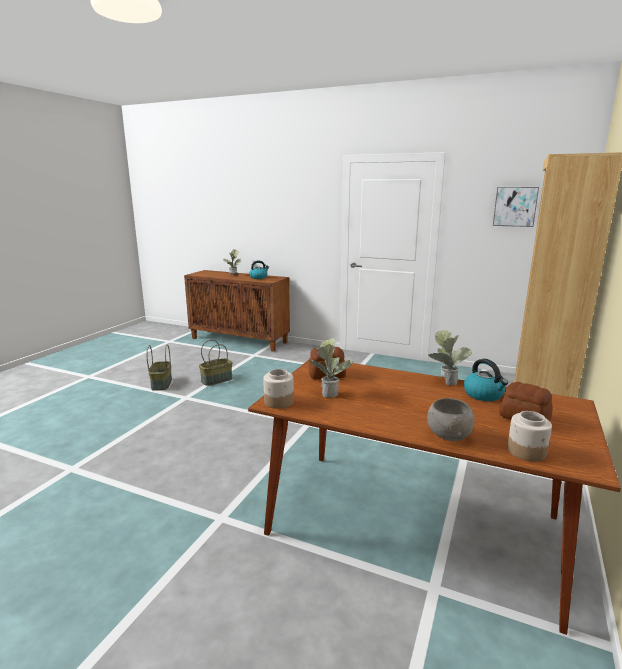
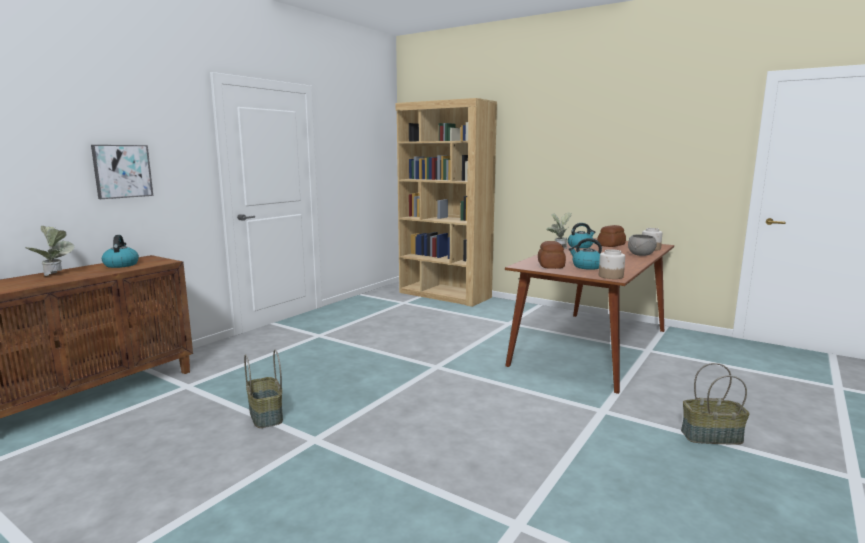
camera: 80 degrees left, 5 degrees down
(161, 384) = (233, 467): basket -> basket (711, 437)
(329, 392) = (586, 267): potted plant -> kettle
(515, 206) = (361, 141): picture -> picture (122, 171)

